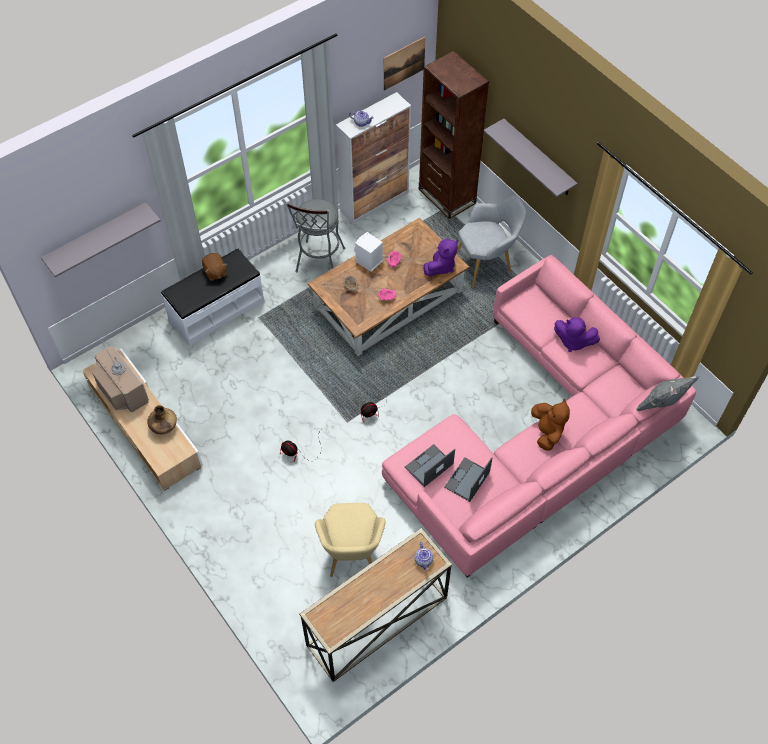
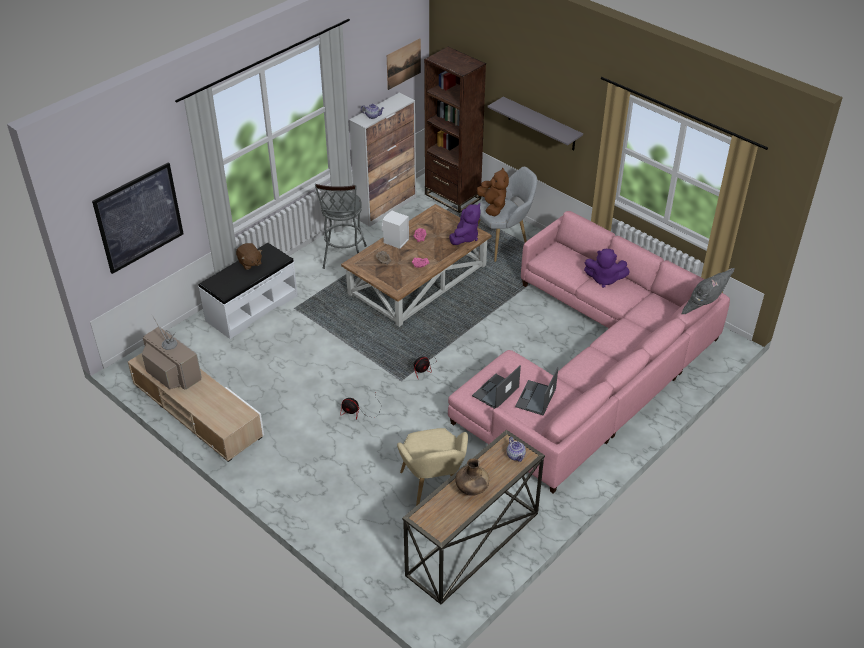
camera: 10 degrees left, 15 degrees down
(97, 237) = (139, 217): grey shelf -> picture
(164, 427) = (221, 397): brown vase -> brown vase (471, 489)
(547, 432) = (601, 351): brown plush toy -> brown plush toy (493, 206)

